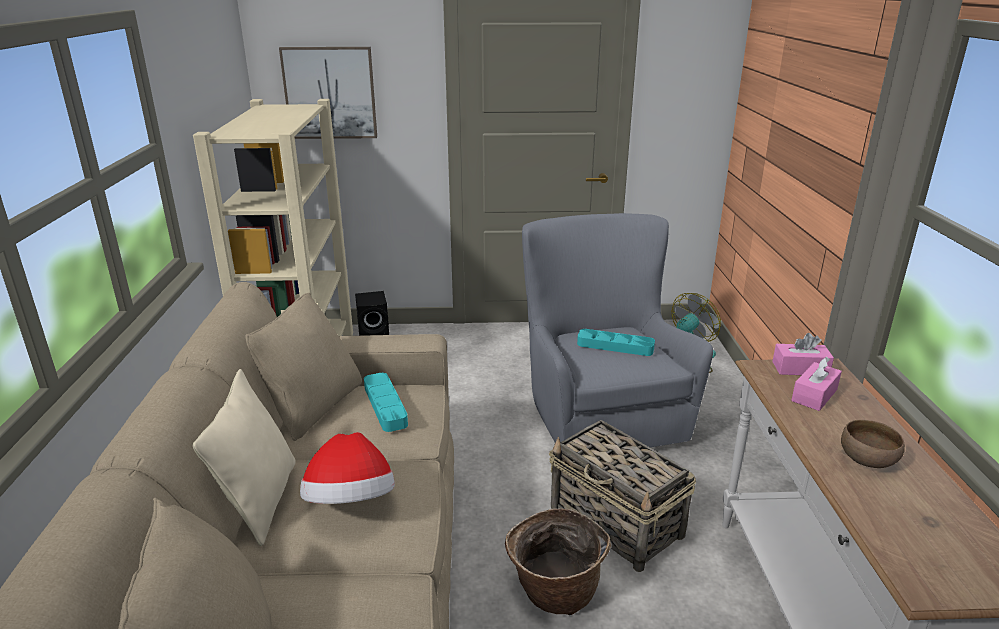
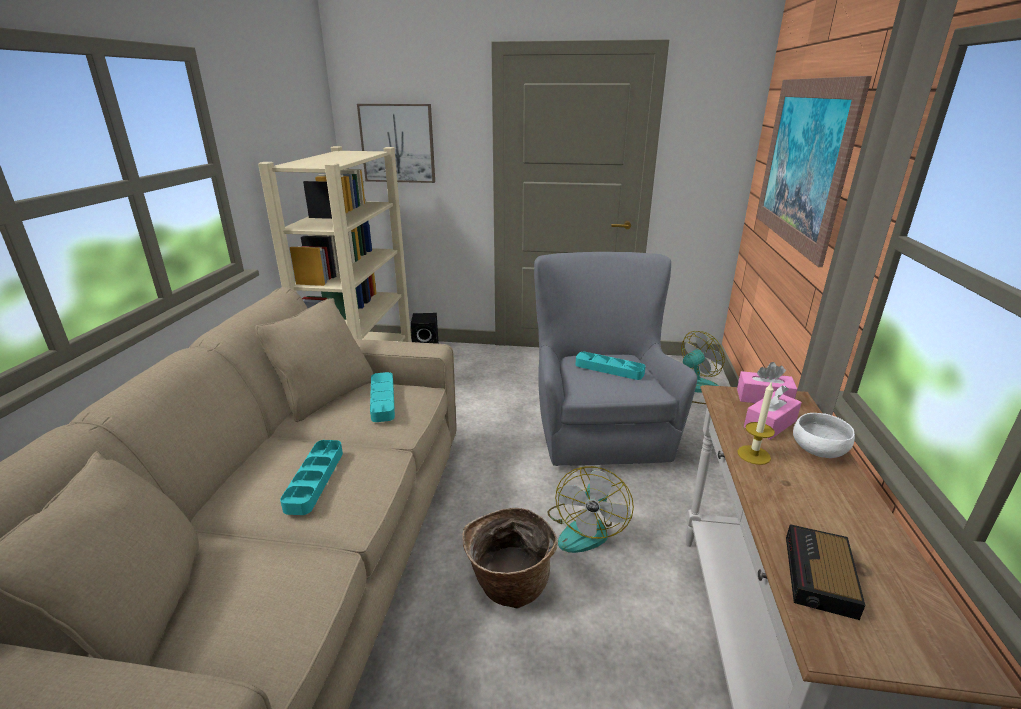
camera: 10 degrees right, 0 degrees up
(260, 501) = (243, 469): beige pillow -> none
(351, 503) = (314, 479): hat -> turquoise tray
(617, 522) = (585, 528): basket -> fan
(799, 116) = (802, 163): none -> picture
(809, 428) = (753, 455): none -> candle
(865, 418) = (818, 451): none -> white bowl
(868, 460) = (808, 494): brown bowl -> none
(898, 533) = (819, 577): none -> alarm clock

